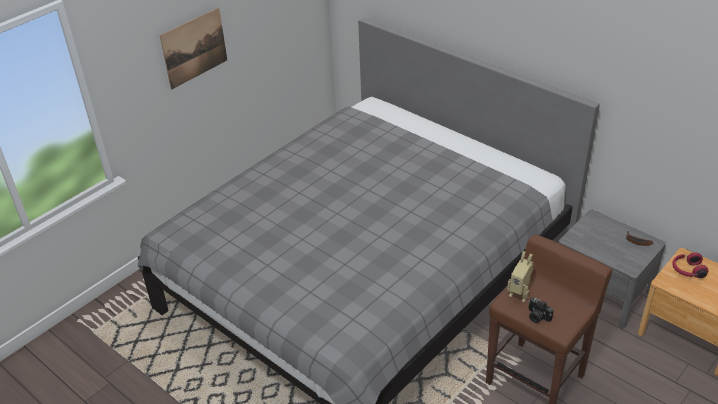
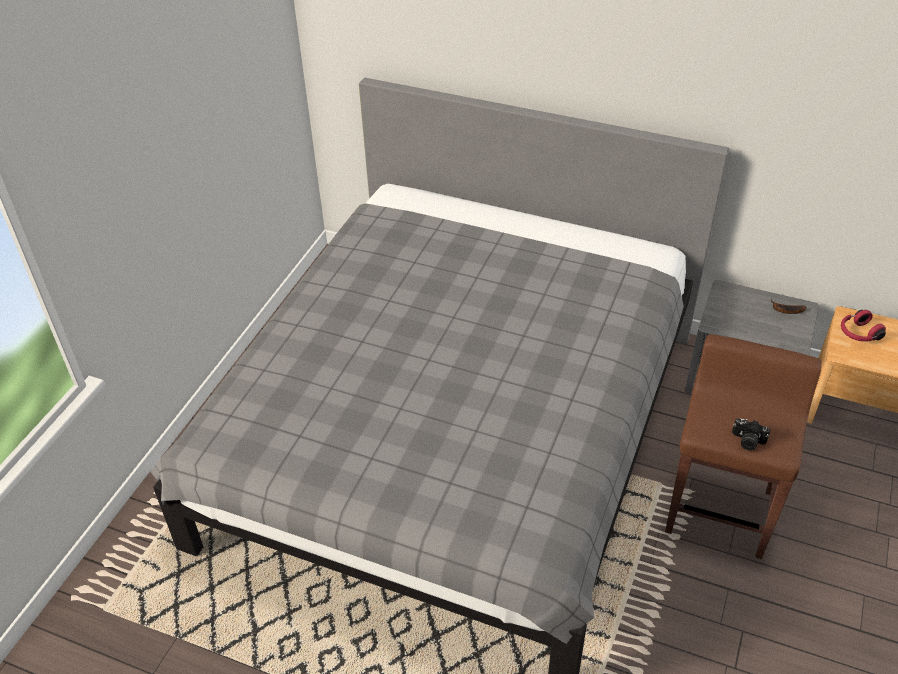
camera: 20 degrees left, 5 degrees up
(194, 48) = (160, 164): picture -> none
(519, 294) = (711, 416): toy robot -> none

